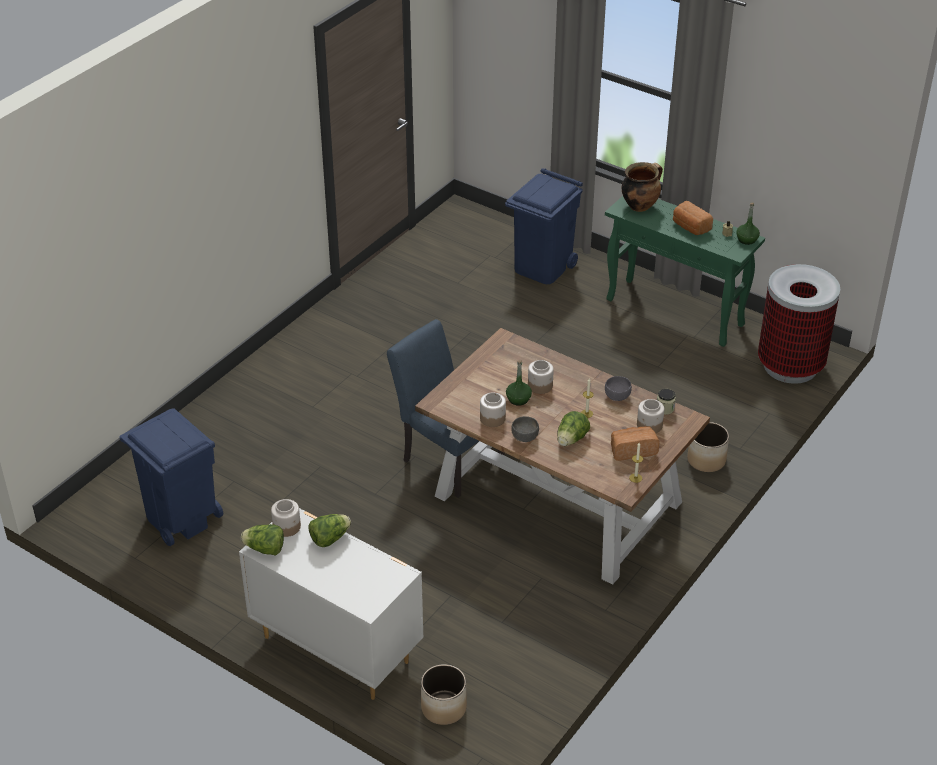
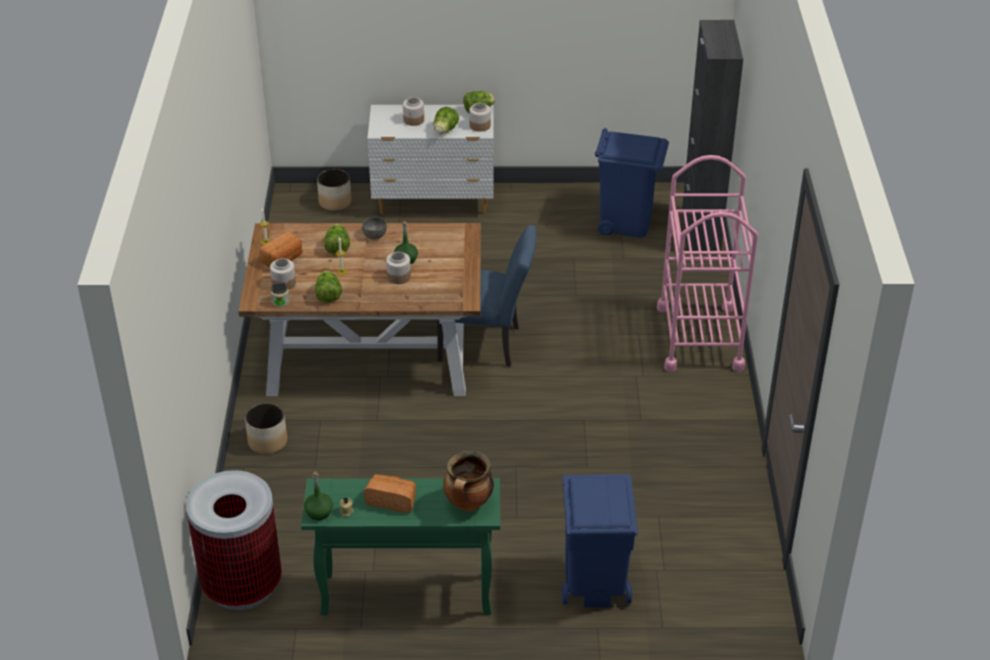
camera: 145 degrees right, 0 degrees up
(133, 471) = (700, 233): none -> black cabinet
(268, 381) = (699, 337): none -> pink cart
(492, 418) = (412, 238): jar -> jar (414, 120)
(617, 396) = (328, 295): grey bowl -> lettuce

